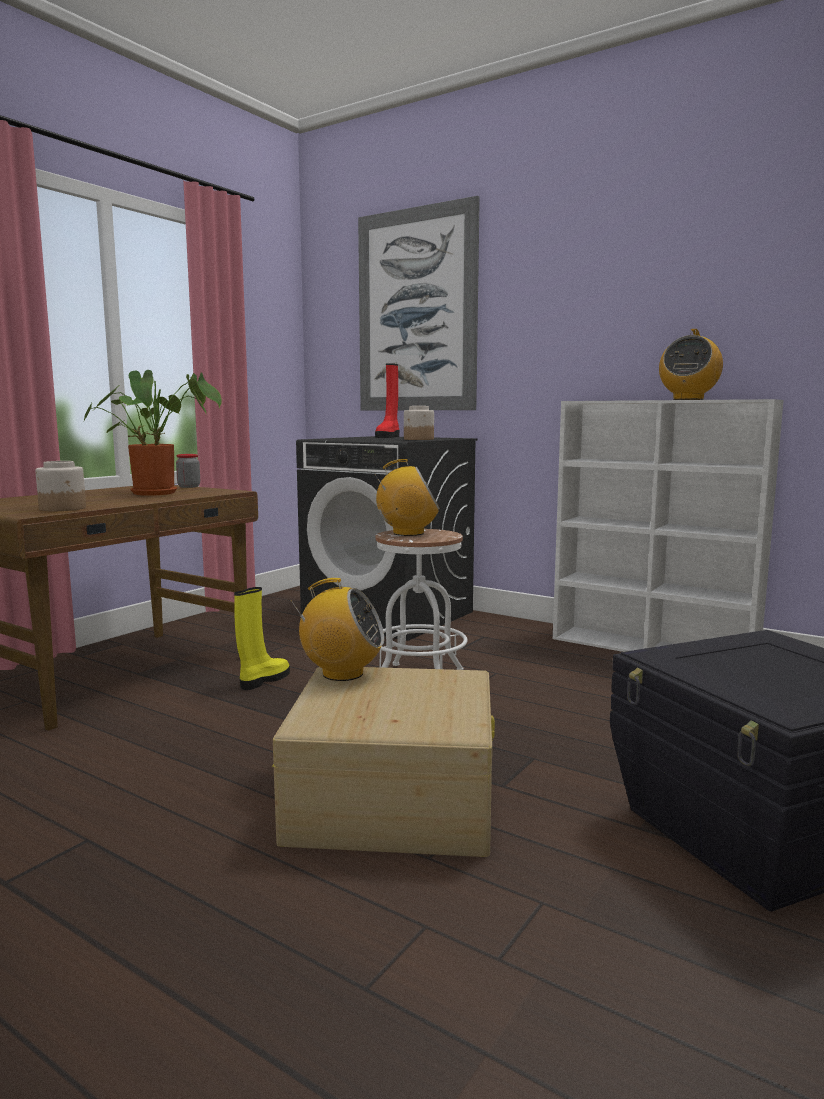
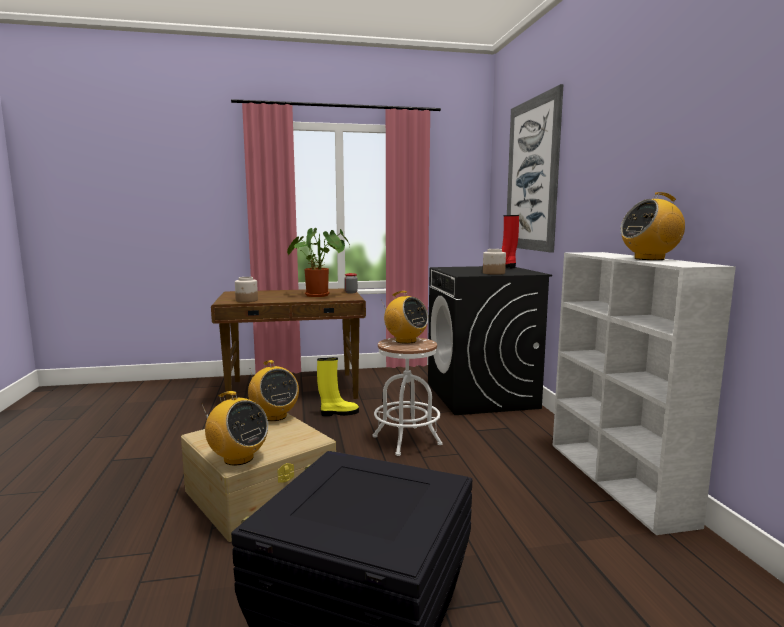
camera: 45 degrees right, 0 degrees up
(448, 724) = (238, 458): none -> radio

